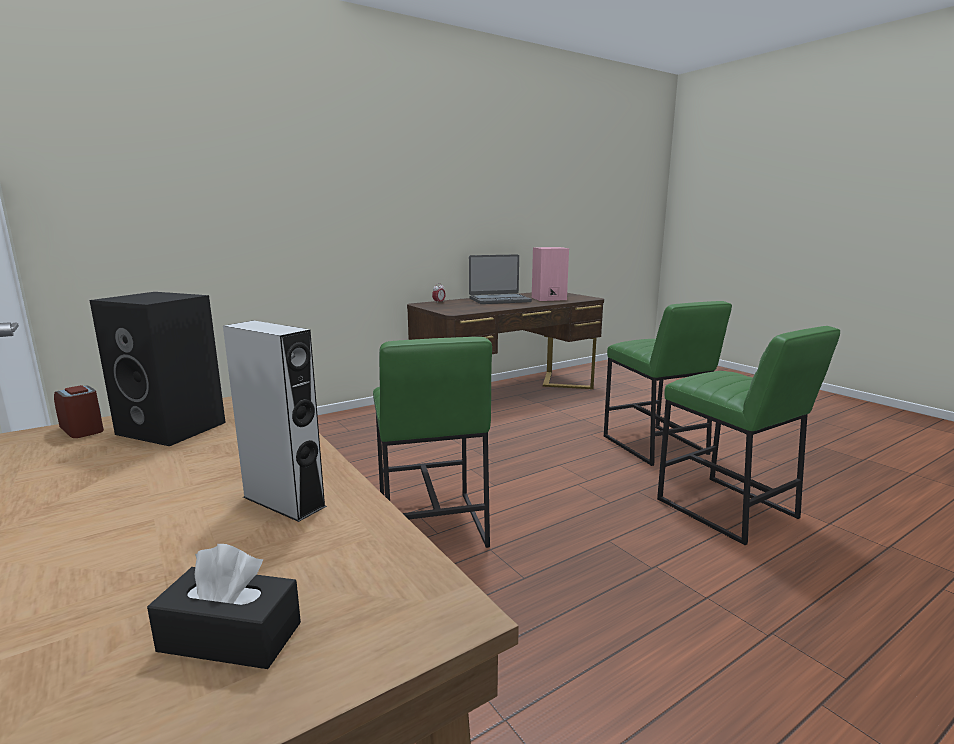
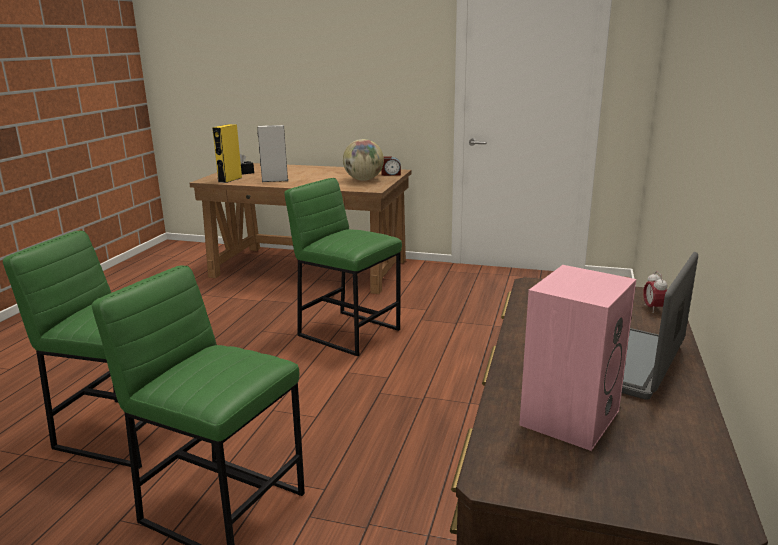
camera: 140 degrees right, 5 degrees up
(175, 428) = (363, 180): black speaker -> globe
(366, 572) = (230, 179): none -> yellow speaker

